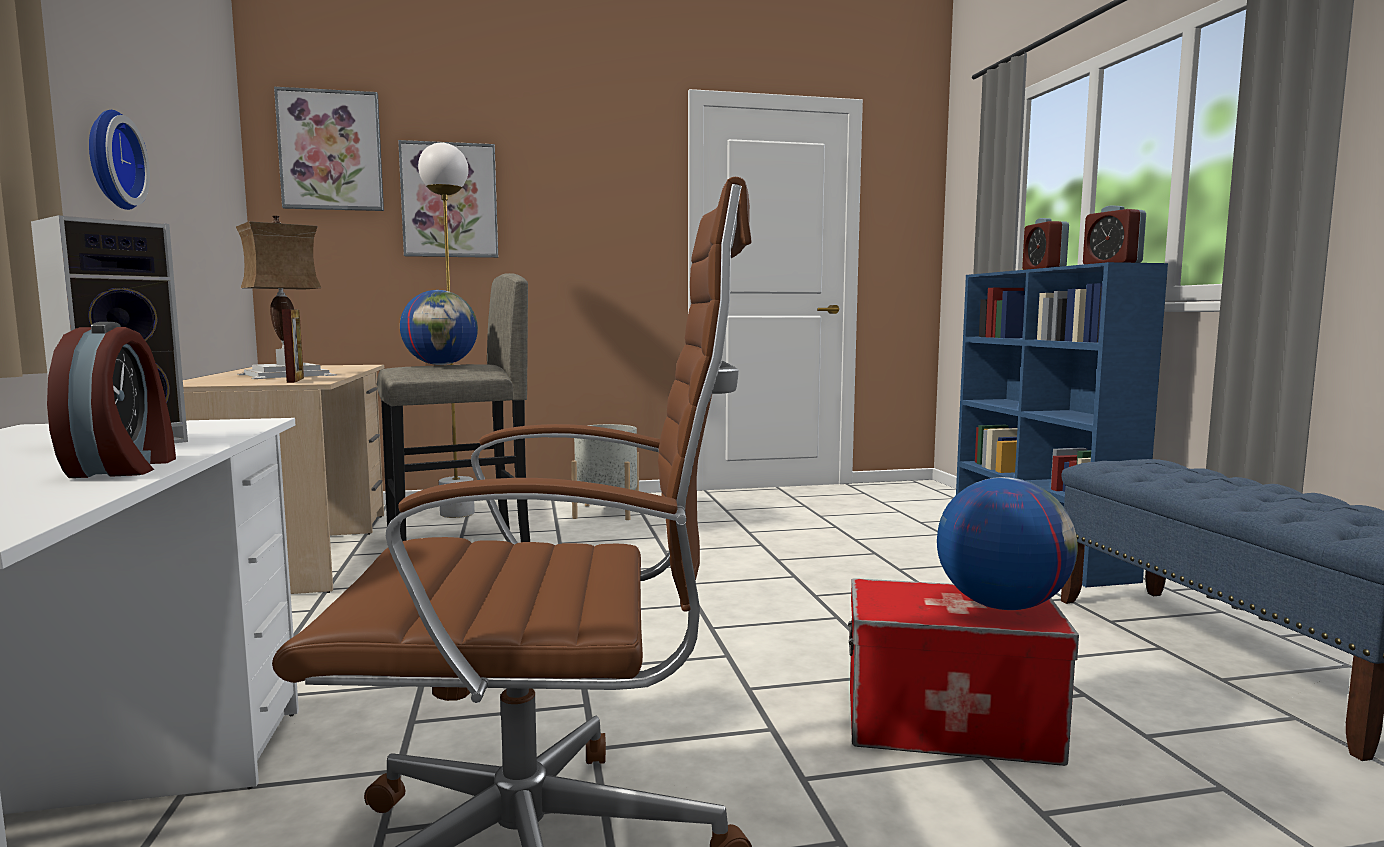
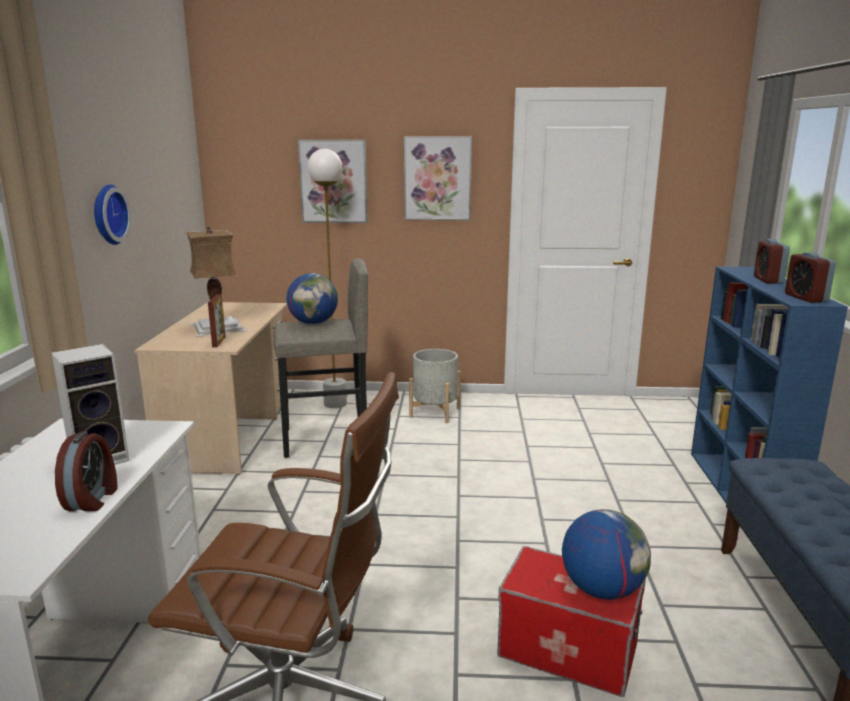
camera: 15 degrees right, 10 degrees up
(331, 151) = (253, 148): picture -> picture (437, 178)

